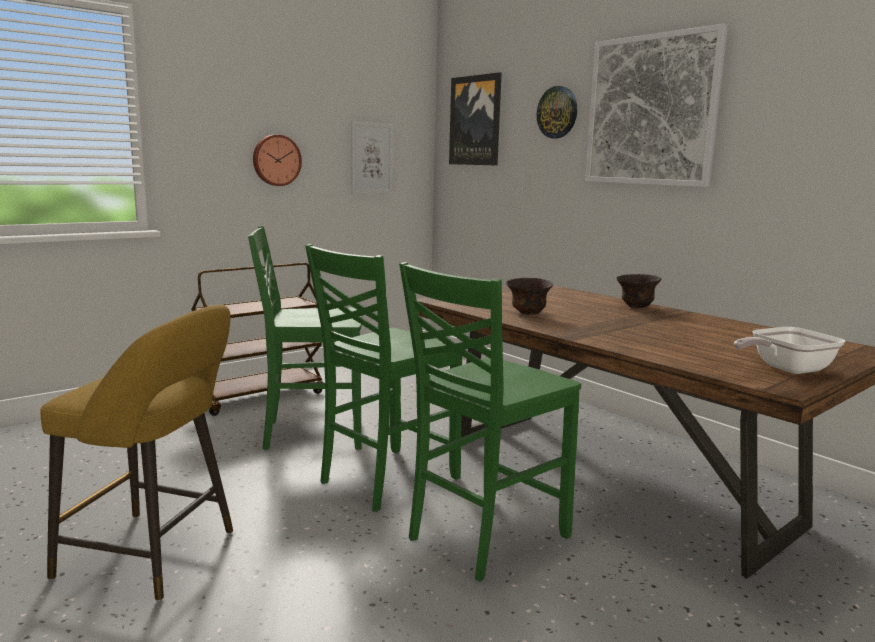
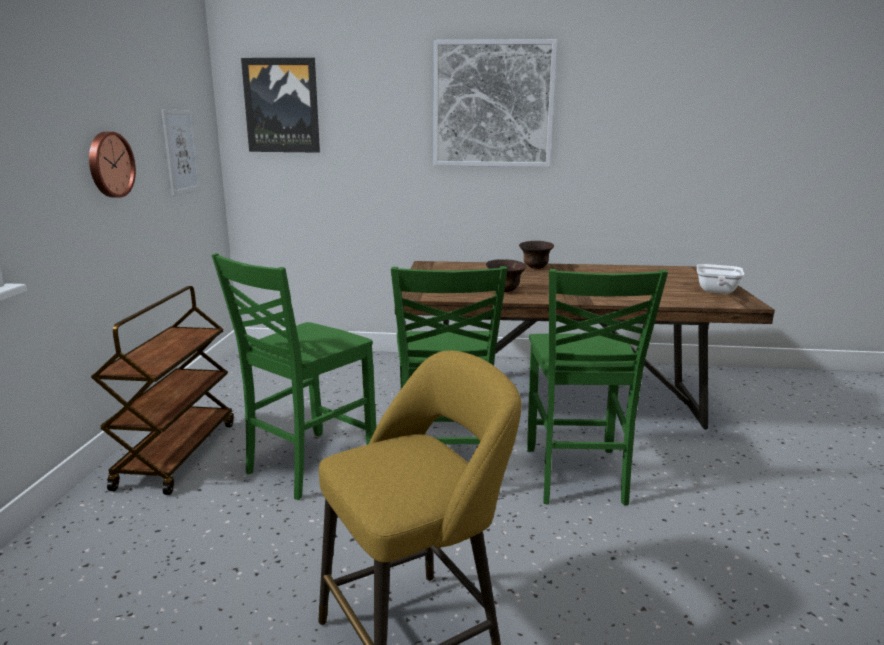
camera: 45 degrees left, 5 degrees up
(557, 112) = (391, 102): wall clock -> none

